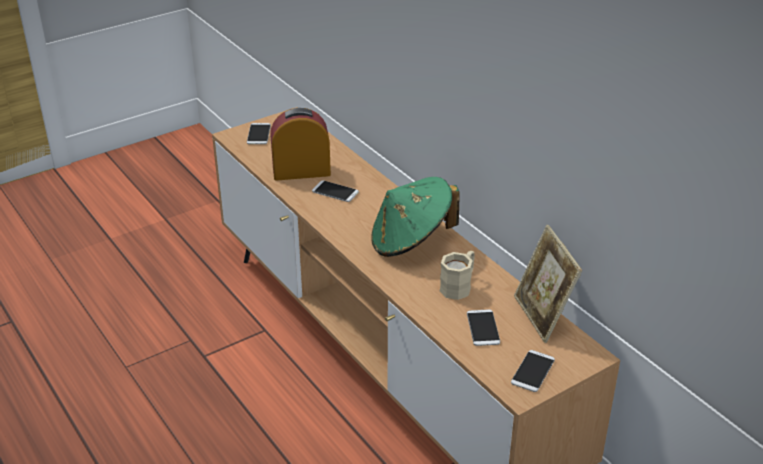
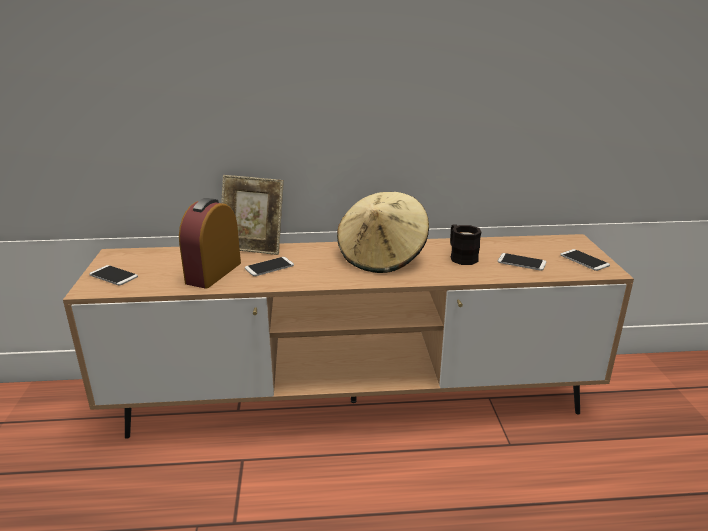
camera: 60 degrees left, 10 degrees down
(411, 241) = (382, 257): green hat -> beige hat
(459, 286) = (460, 256): beige mug -> black mug
(542, 316) = (521, 241): picture frame -> picture frame (253, 247)

